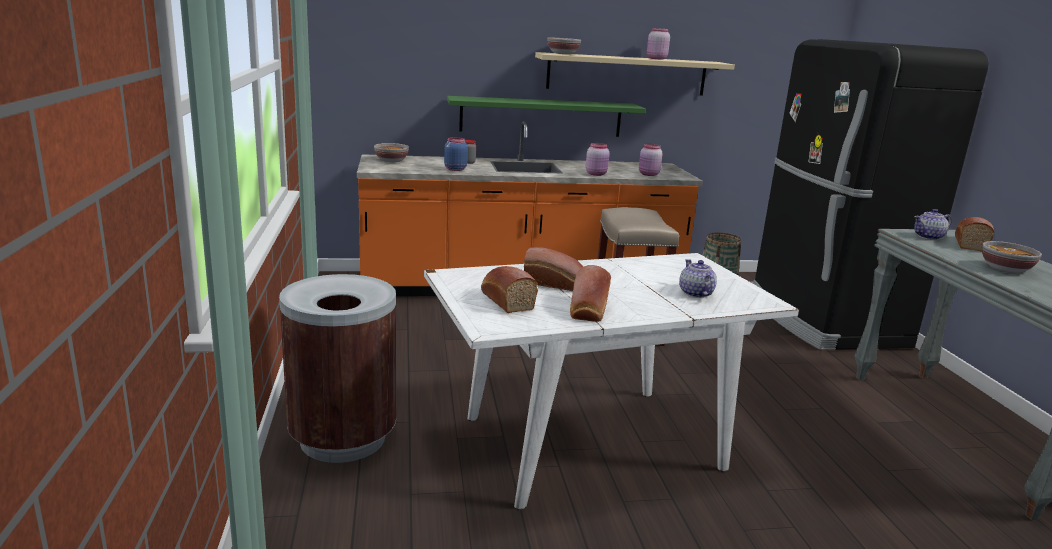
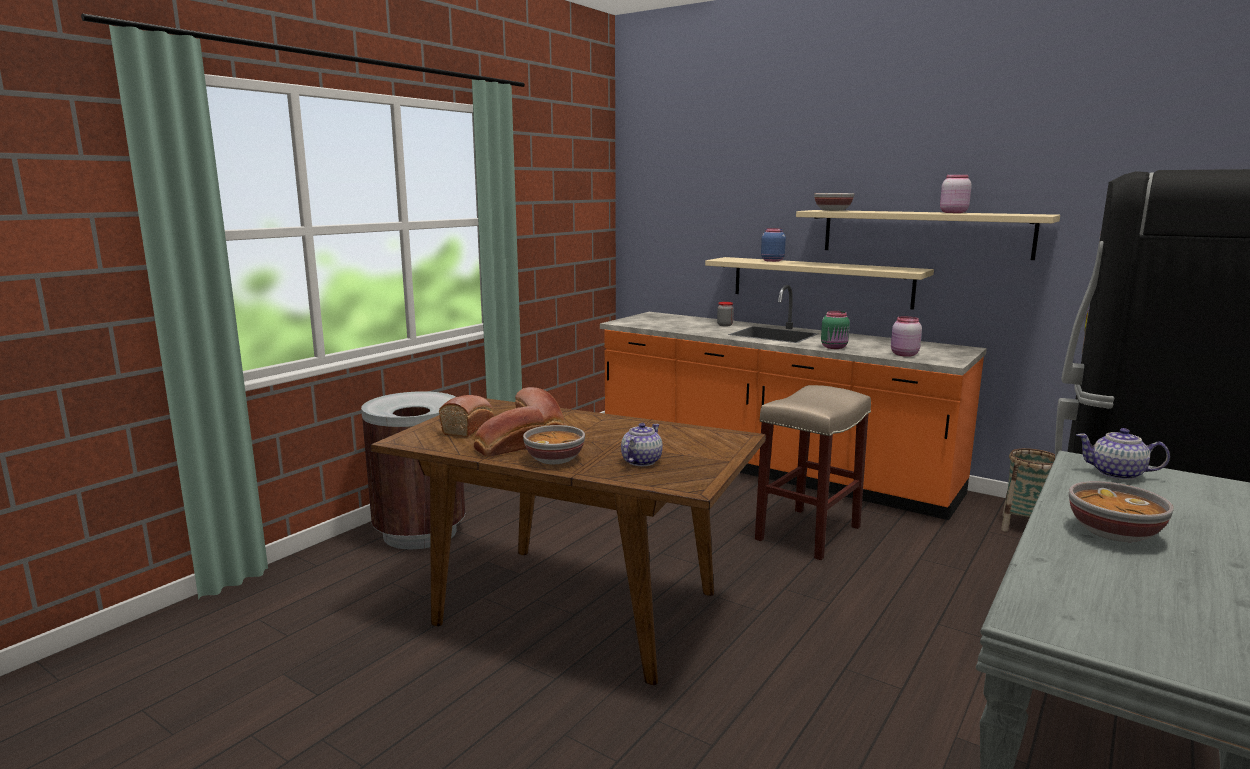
camera: 45 degrees right, 5 degrees down
(391, 160) = (657, 318): bowl -> bowl (555, 459)
(454, 169) = (692, 329): blue jar -> blue jar (772, 260)
(541, 116) = (820, 282): green shelf -> beige shelf
(590, 443) = (575, 607): white dining table -> brown dining table
(596, 174) = (834, 347): pink jar -> green jar
(969, 244) = (1174, 496): bread -> none

